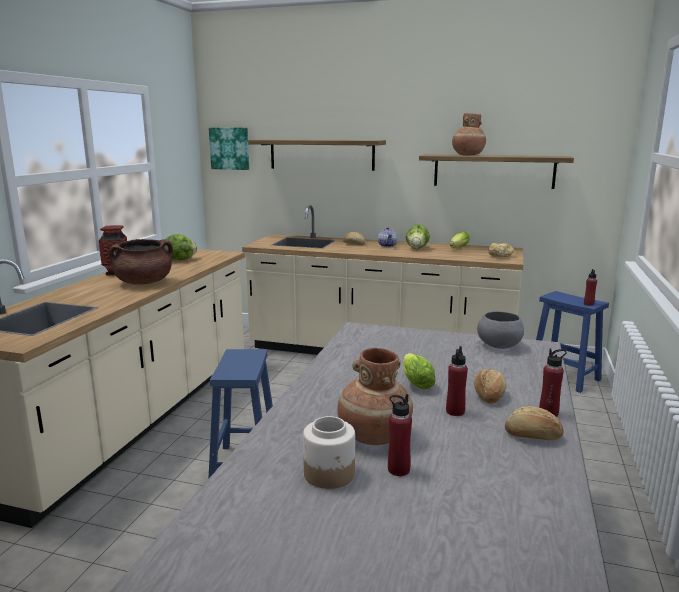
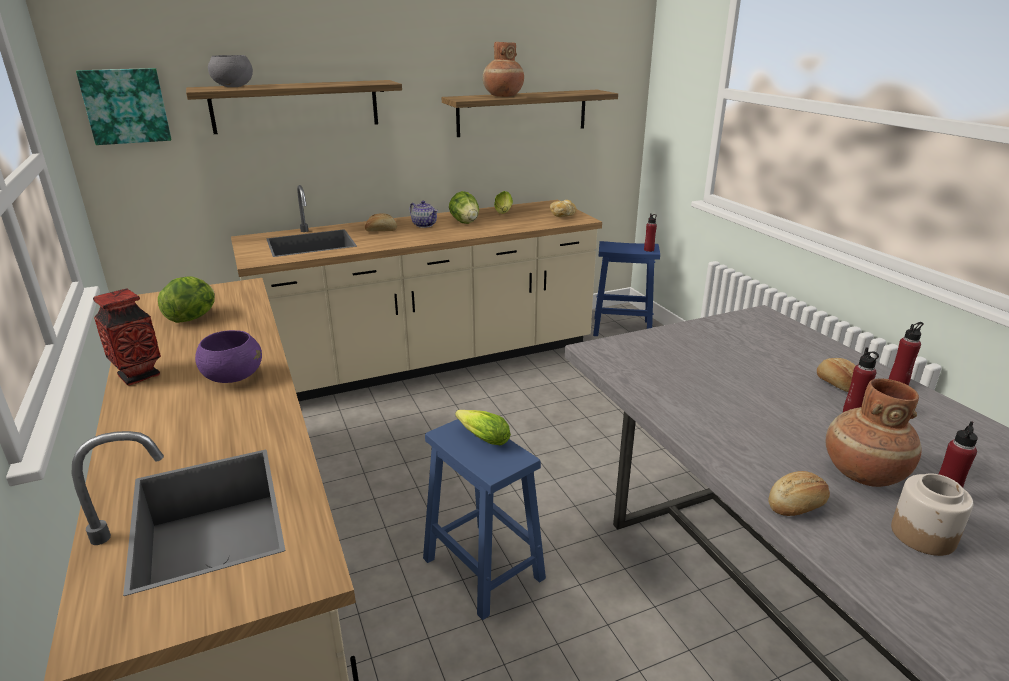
camera: 40 degrees left, 10 degrees up
(144, 282) = (233, 377): brown cooking pot -> purple bowl
(415, 381) = (767, 395): lettuce -> lettuce (481, 437)
(499, 346) = (740, 326): grey bowl -> grey bowl (233, 87)
(533, 436) = (933, 412): bread -> bread (797, 505)

